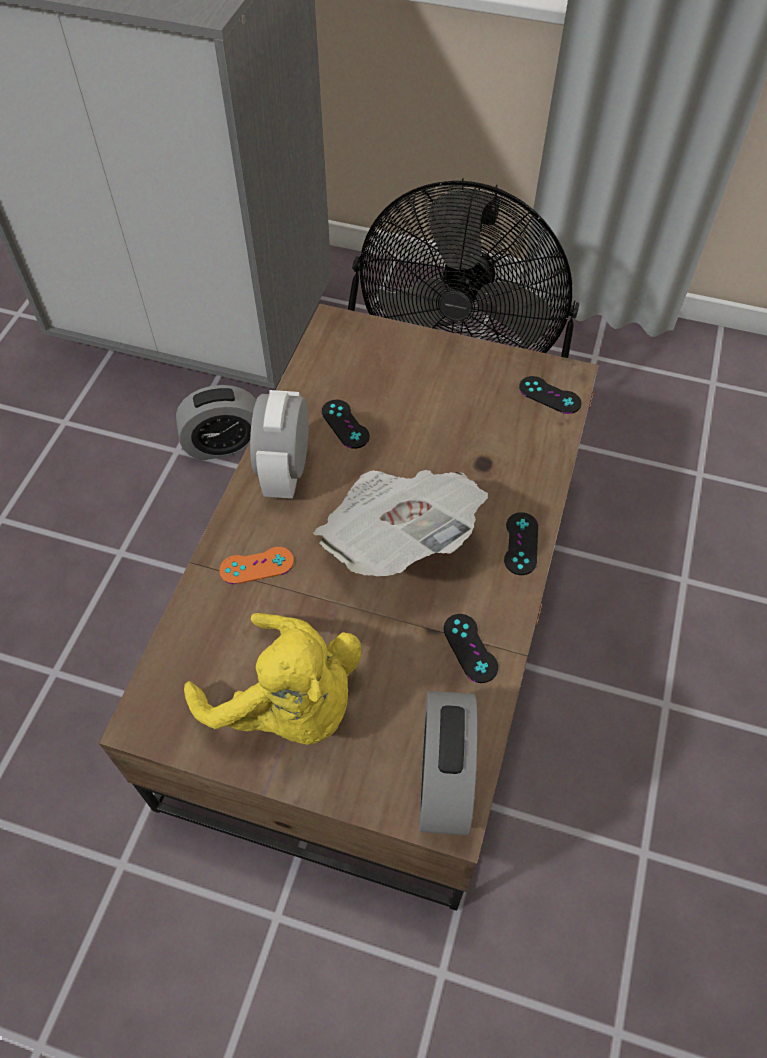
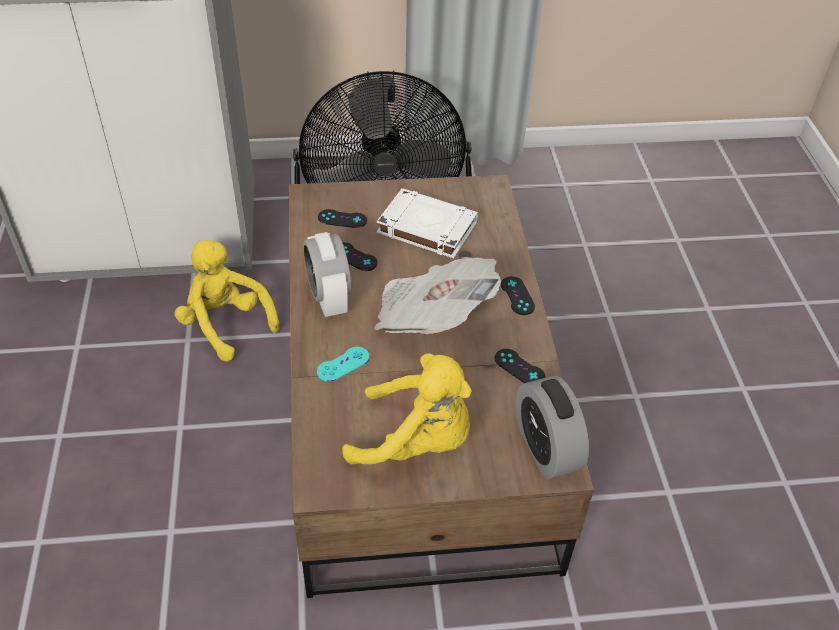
camera: 25 degrees left, 10 degrees down
(224, 445) = (225, 324): alarm clock -> yellow plush toy
(257, 566) = (343, 364): orange game controller -> turquoise game controller
(453, 410) = (426, 228): none -> white book
(549, 395) = (486, 201): black game controller -> black game controller (342, 219)

